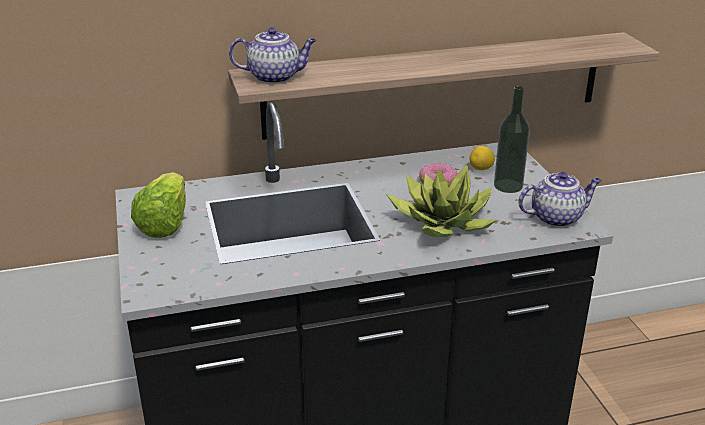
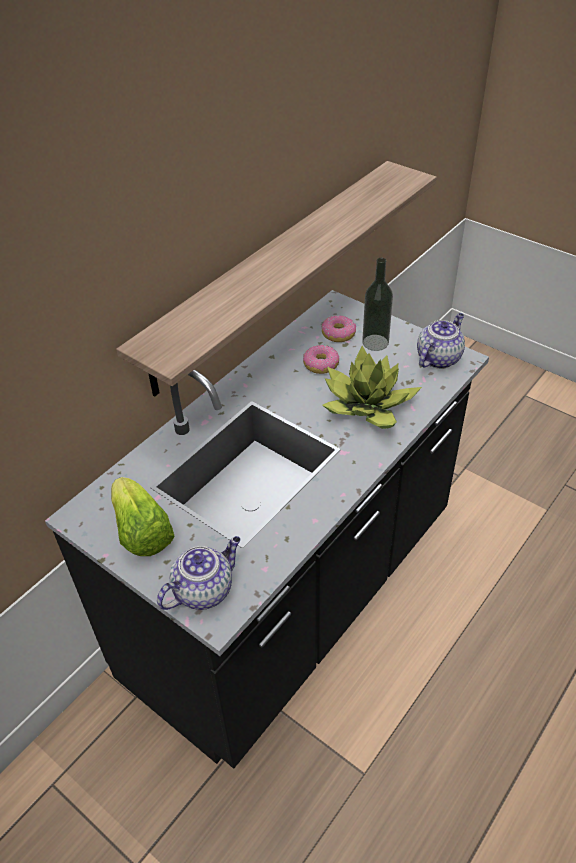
camera: 35 degrees left, 15 degrees up
(275, 77) = (175, 339): teapot -> teapot (204, 589)
(481, 169) = (338, 334): lemon -> donut

